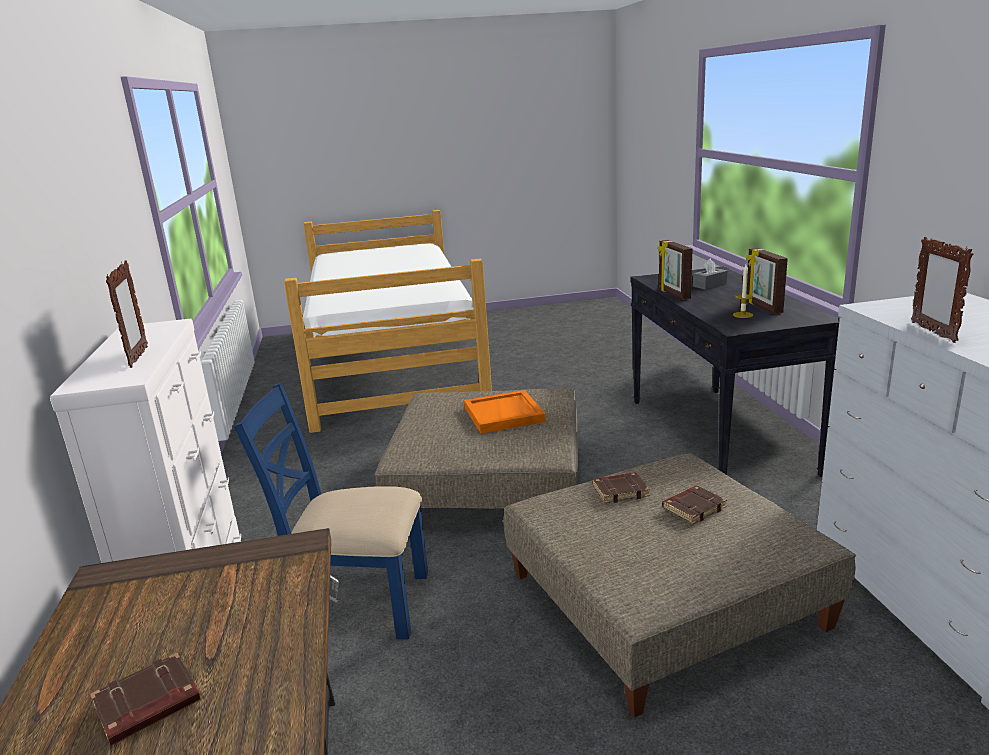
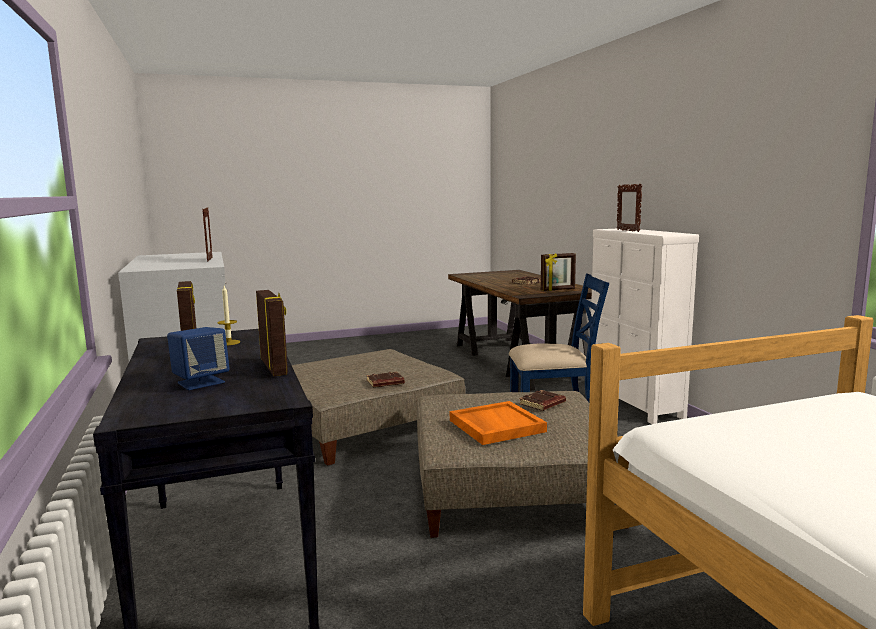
camera: 170 degrees right, 10 degrees down
(168, 591) = (558, 290): none -> picture frame
(693, 508) = (340, 376): brown book -> brown book (542, 404)
(709, 285) = (201, 382): grey tissue box -> blue speaker

